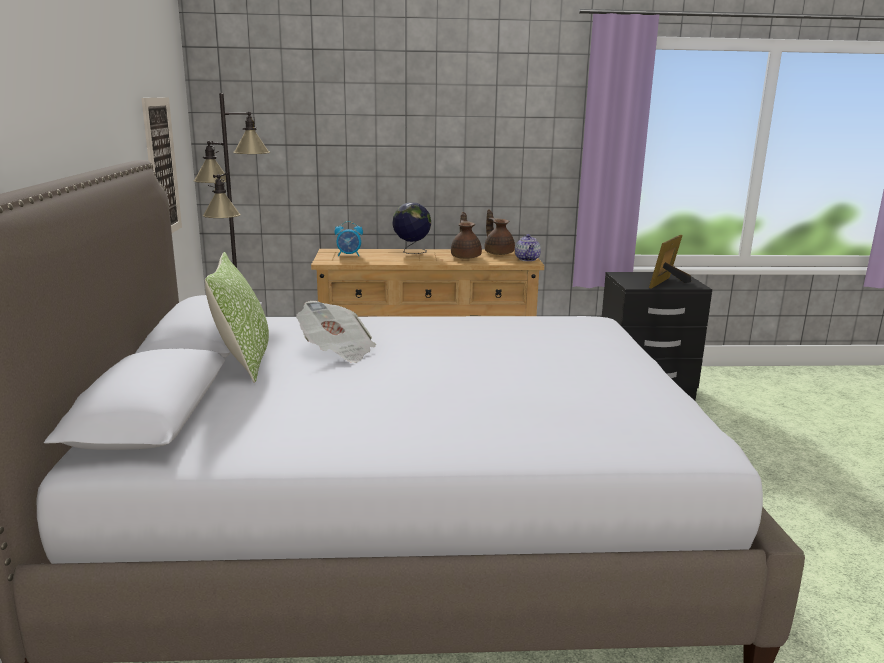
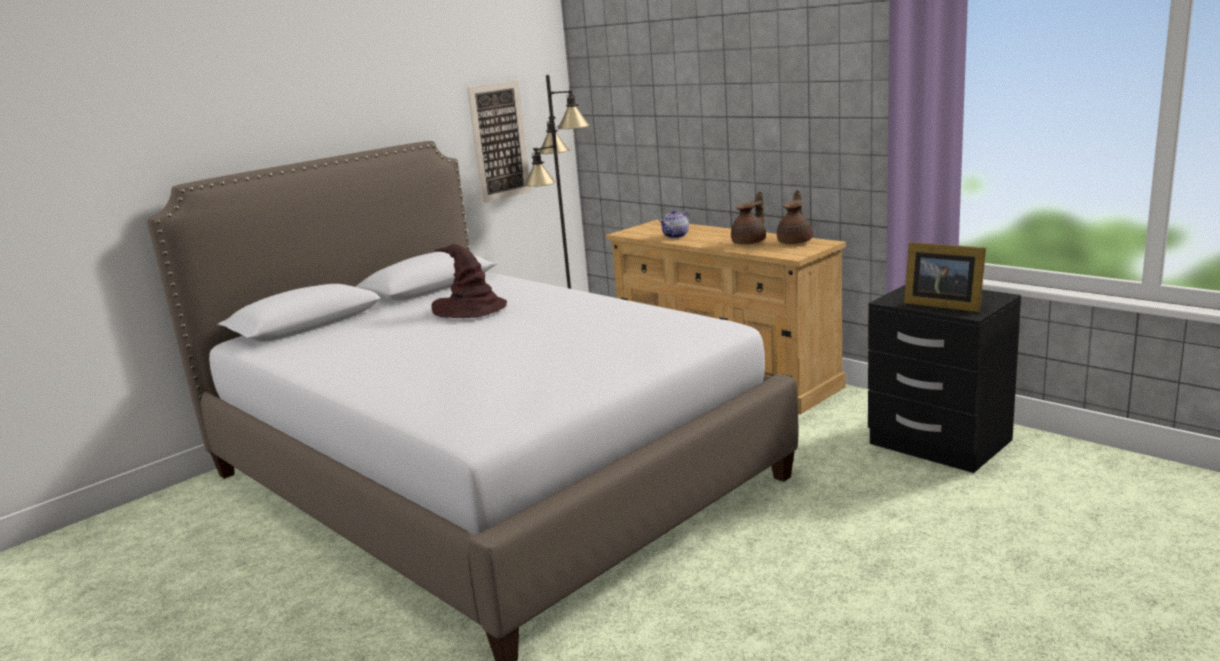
camera: 50 degrees right, 0 degrees up
(244, 362) = (408, 305): pillow -> none
(337, 351) = (470, 309): newspaper -> brown hat
(349, 255) = (657, 229): alarm clock -> none
(411, 251) = (719, 231): globe -> none
(527, 259) = (801, 252): teapot -> teapot (675, 236)
(667, 283) = (941, 304): picture frame -> picture frame turned 135 degrees counterclockwise

